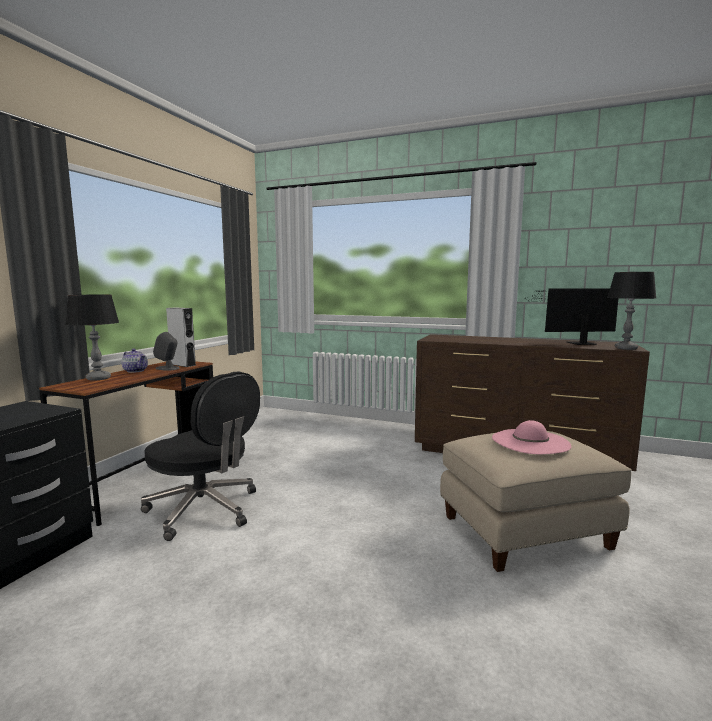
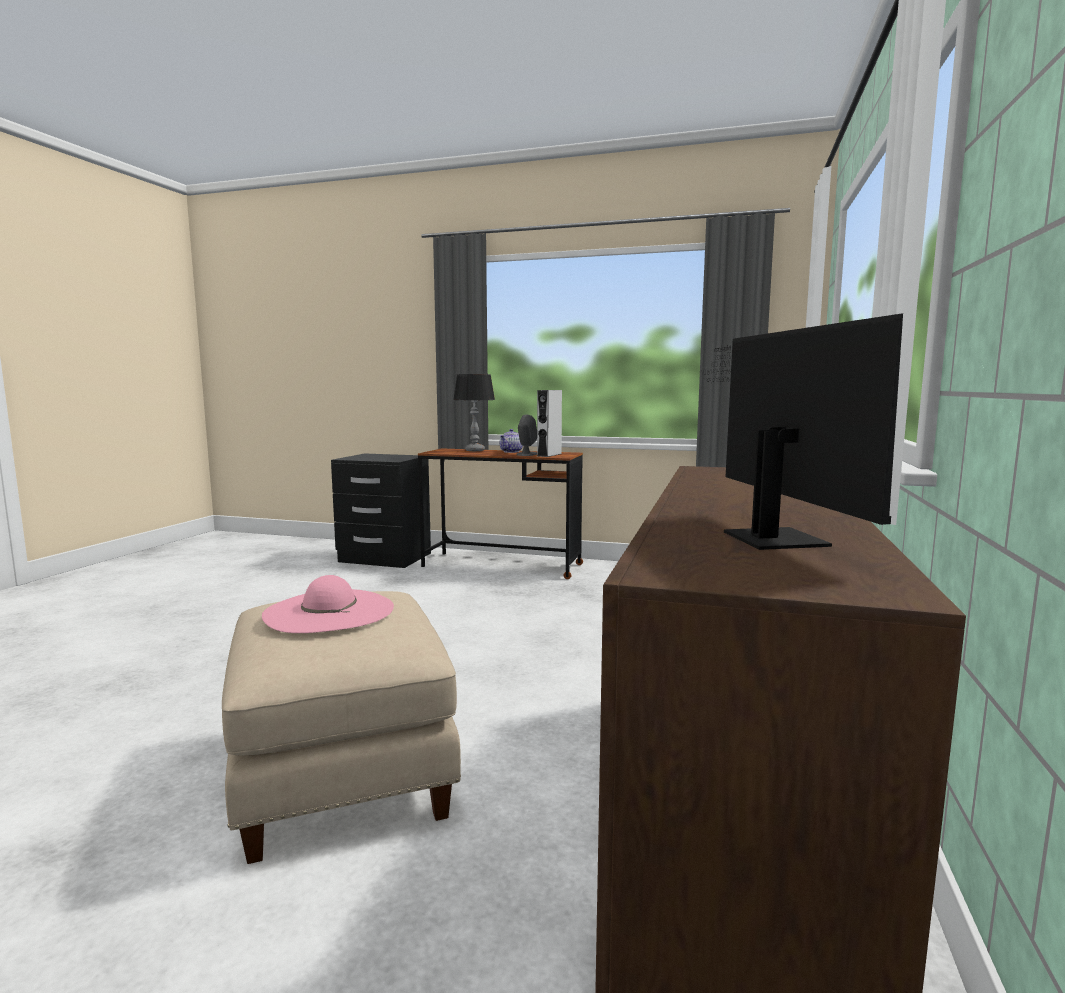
camera: 85 degrees right, 0 degrees up
(205, 510) = (444, 590): black office chair -> none
(626, 348) = (663, 565): table lamp -> none

